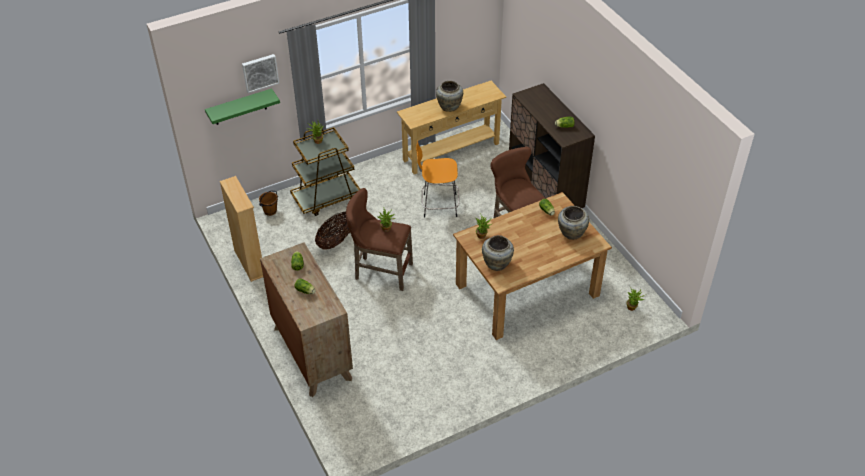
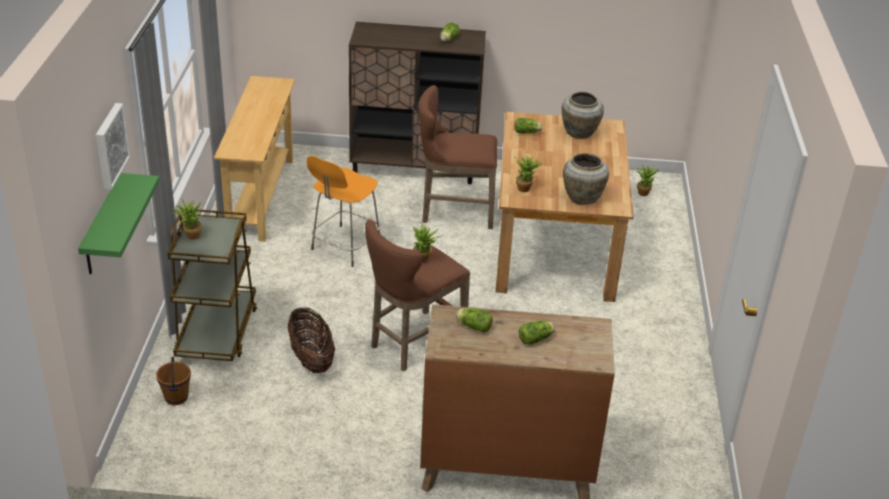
camera: 60 degrees left, 10 degrees down
(249, 263) = (261, 464): beige bookcase -> none
(449, 106) = (260, 119): beige vase -> none

